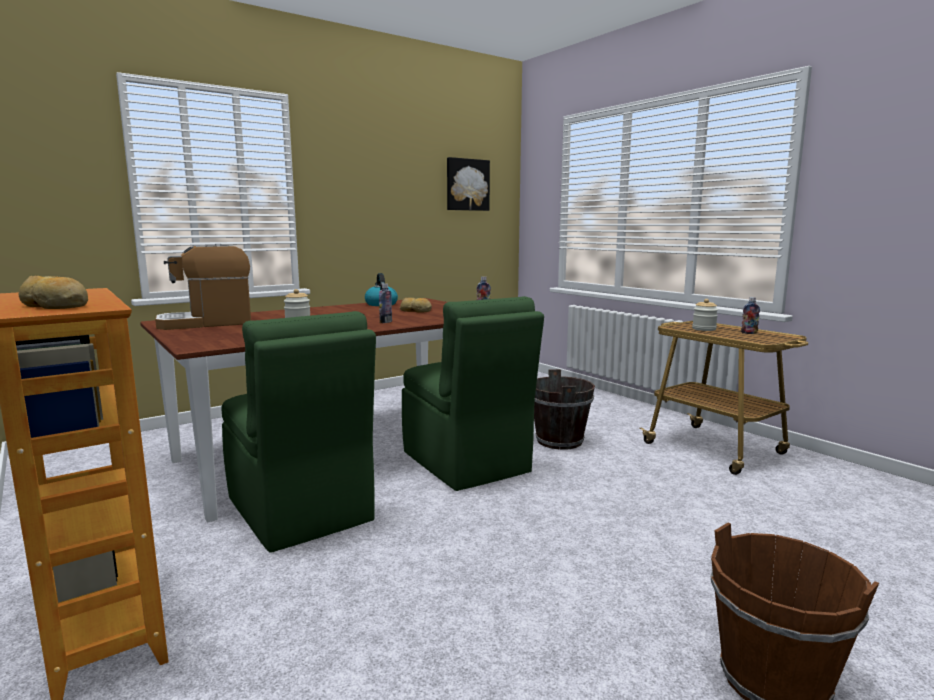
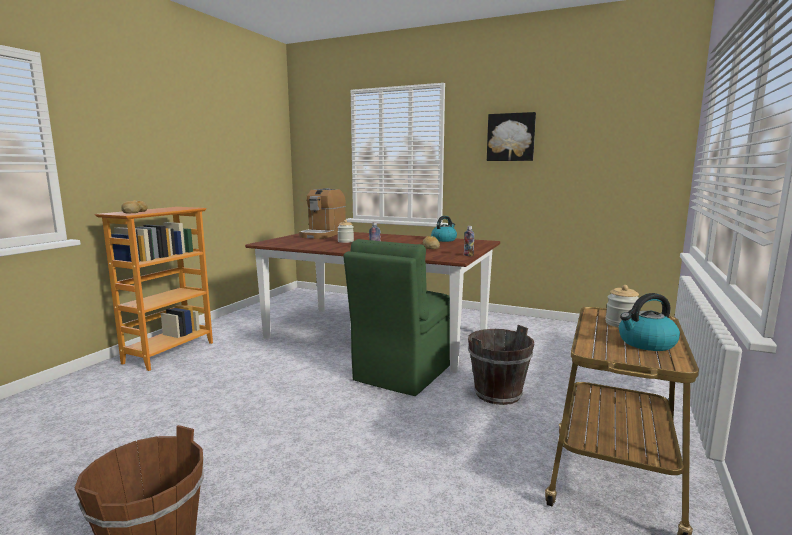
camera: 60 degrees right, 0 degrees up
(207, 323) = (323, 234): coffee machine -> coffee machine turned 105 degrees counterclockwise
(300, 511) = (289, 351): green chair -> none
(467, 185) = (614, 137): picture -> picture (511, 137)
(749, 333) = (646, 343): bottle -> kettle

